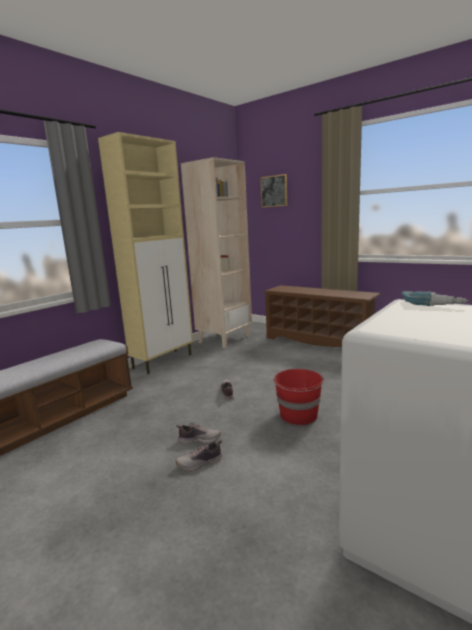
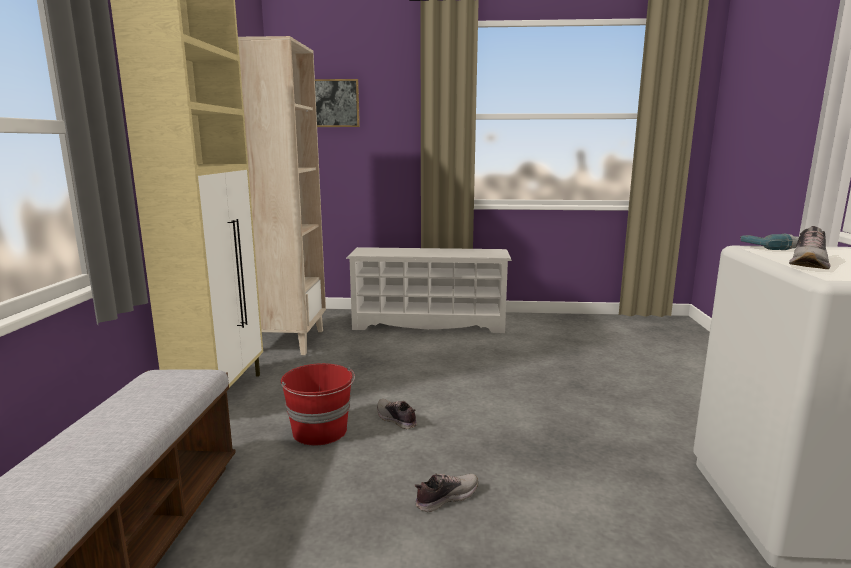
camera: 35 degrees left, 0 degrees up
(200, 463) = (492, 530): shoe -> shoe (809, 264)
(299, 415) = (528, 424): red bucket -> red bucket (320, 431)
(319, 341) = (429, 324): brown shoe rack -> white shoe rack

